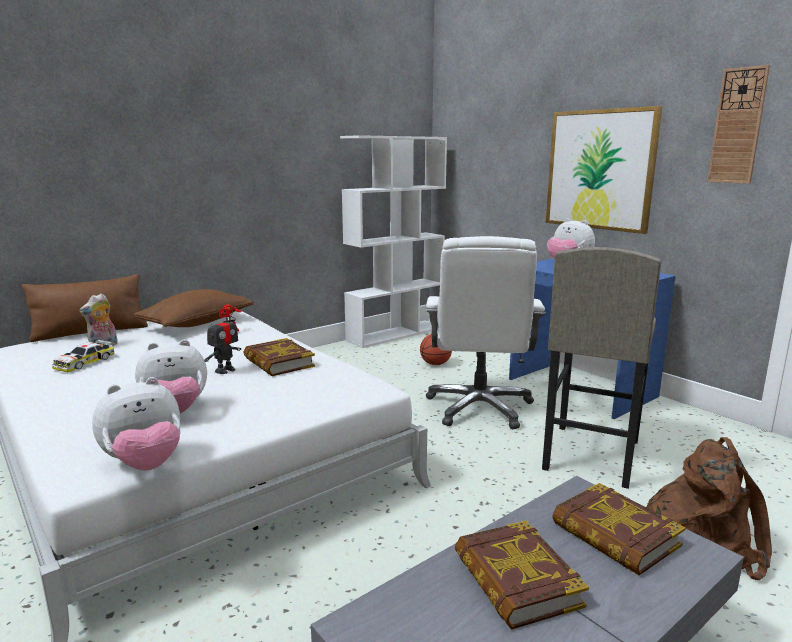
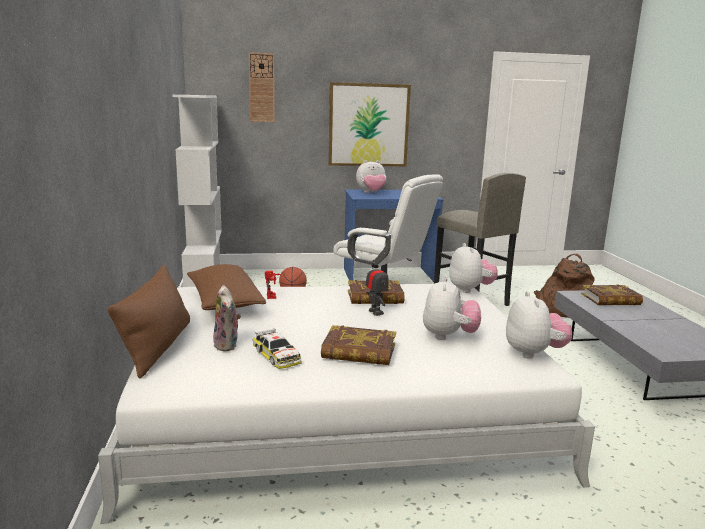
camera: 60 degrees left, 0 degrees up
(371, 397) = (470, 289): none -> plush toy
(516, 580) = (639, 322): book -> book (359, 352)
(737, 126) = (454, 100): wall clock -> wall clock (261, 87)

